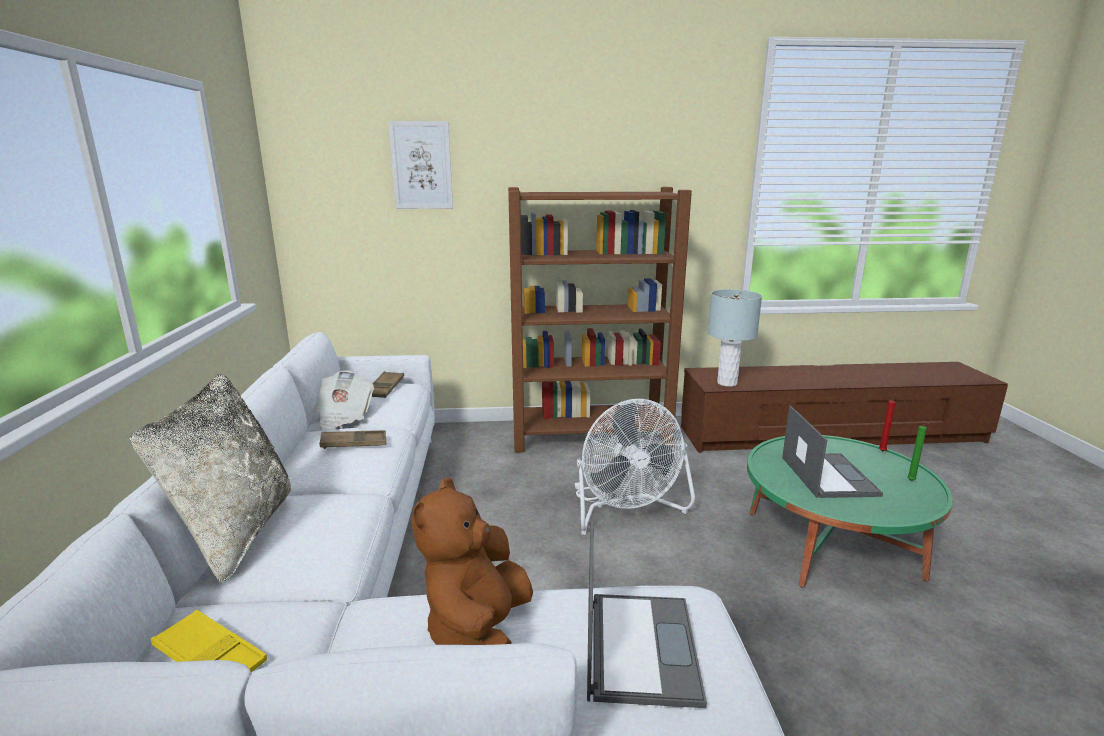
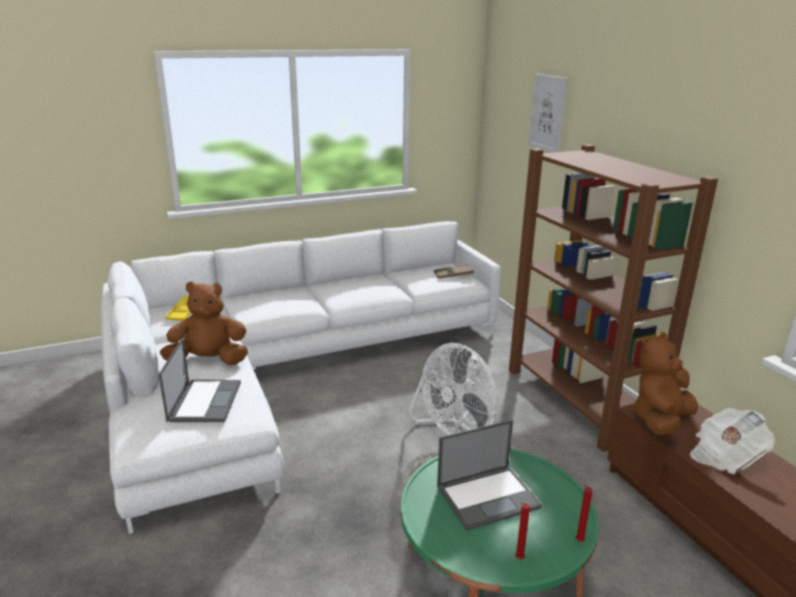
camera: 70 degrees right, 5 degrees up
(239, 534) = (267, 291): beige pillow -> none
(342, 415) = (405, 275): newspaper -> newspaper (725, 455)
(354, 443) = (366, 287): brown tray -> none
(639, 646) = (205, 400): laptop -> laptop turned 75 degrees counterclockwise
(726, 383) = (660, 420): grey table lamp -> brown plush toy
(912, 481) = (518, 559): green candle -> red candle

